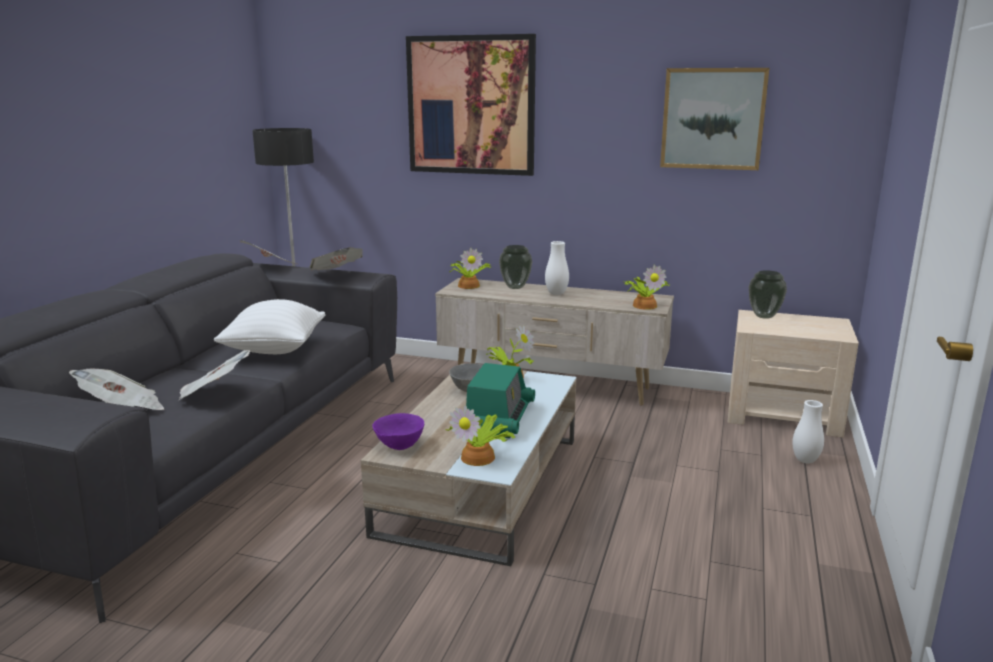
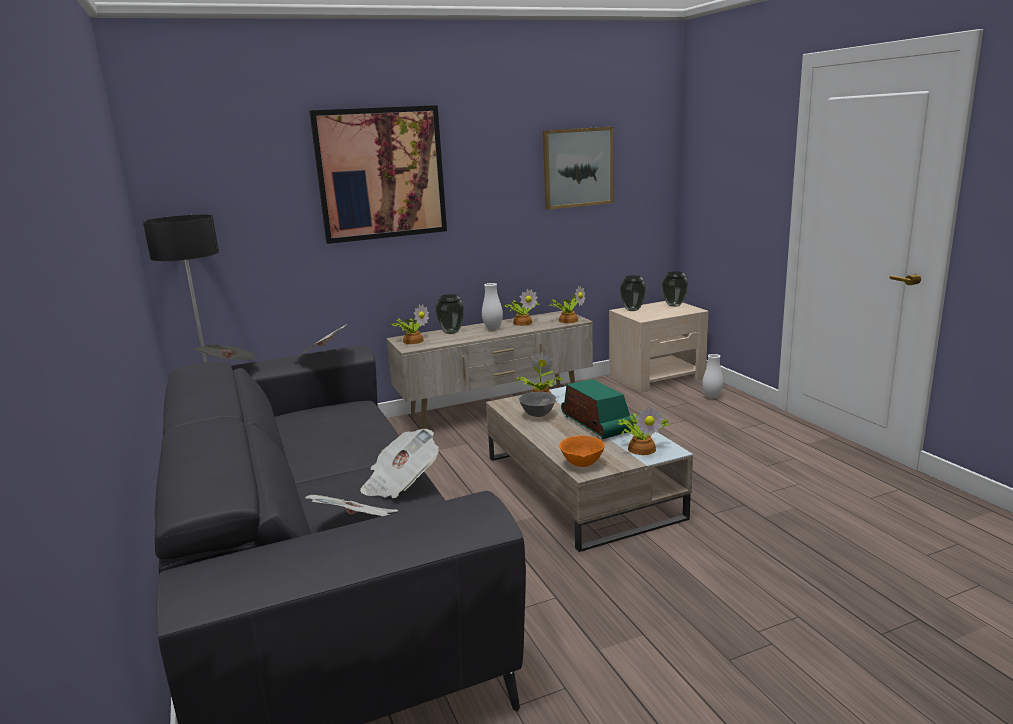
camera: 40 degrees left, 0 degrees up
(274, 350) = (354, 438): white pillow -> none
(399, 446) = (582, 464): purple bowl -> orange bowl
(597, 295) = (522, 322): none -> potted plant
(829, 325) = (674, 305): none -> vase

